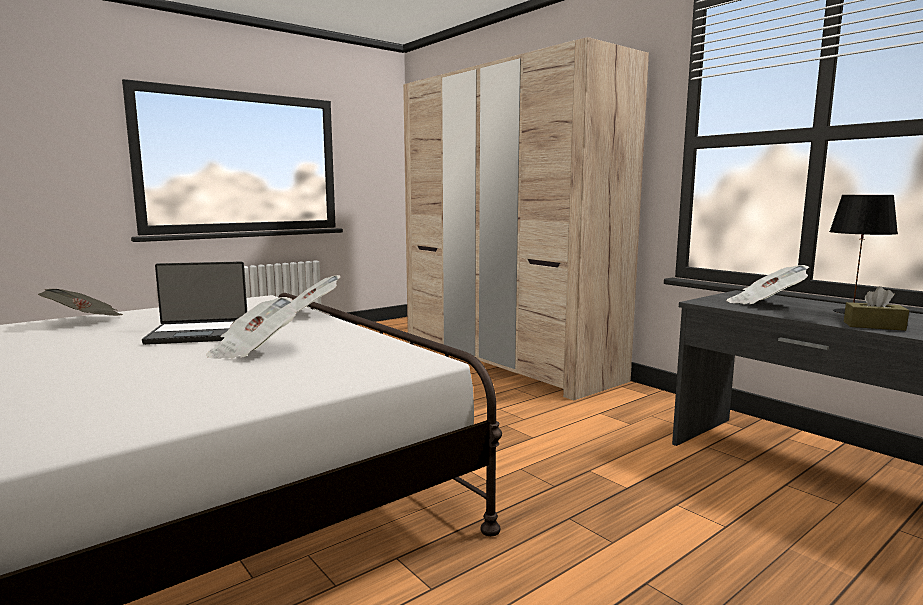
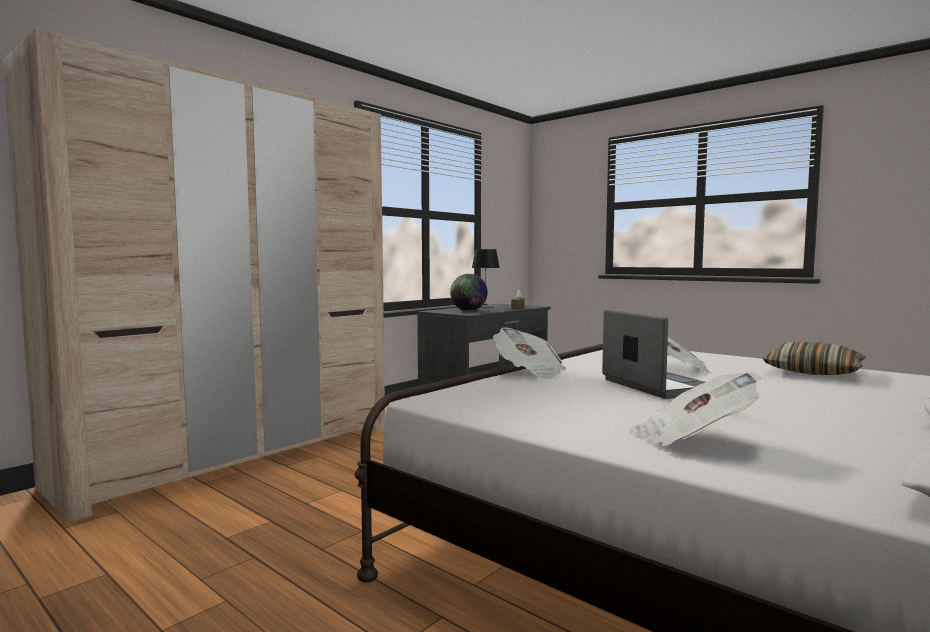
camera: 100 degrees left, 5 degrees down
(122, 401) = (813, 372): none -> pillow
(765, 304) = (468, 310): newspaper -> globe

